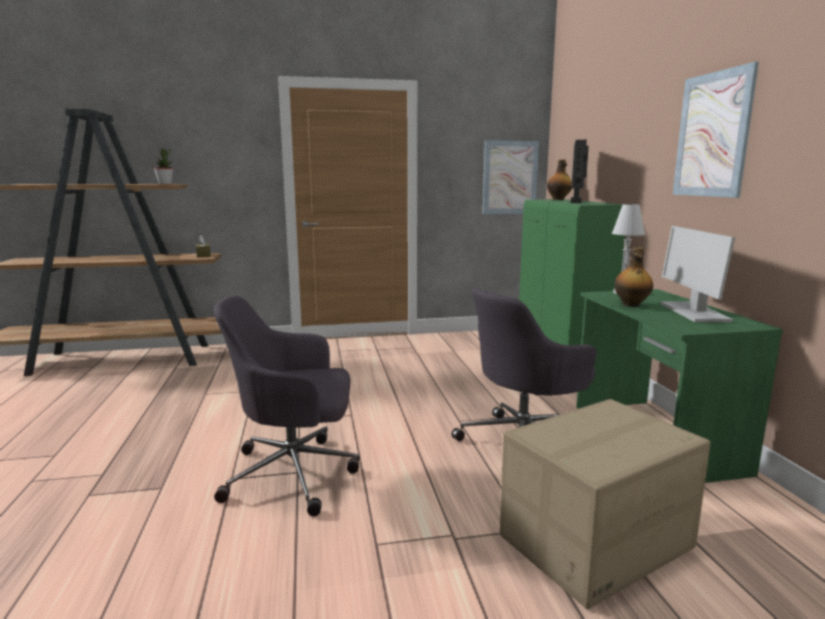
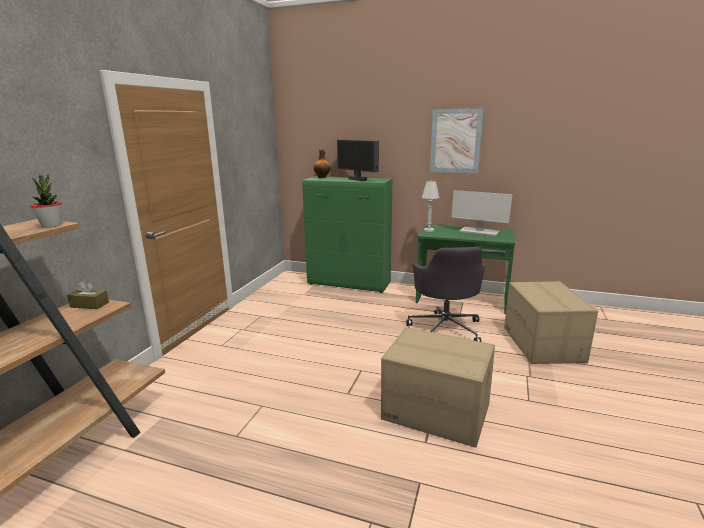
camera: 60 degrees left, 5 degrees up
(295, 474) = (435, 412): grey office chair -> cardboard box
(510, 177) = (263, 162): picture -> none
(631, 305) = (456, 235): bottle -> none

